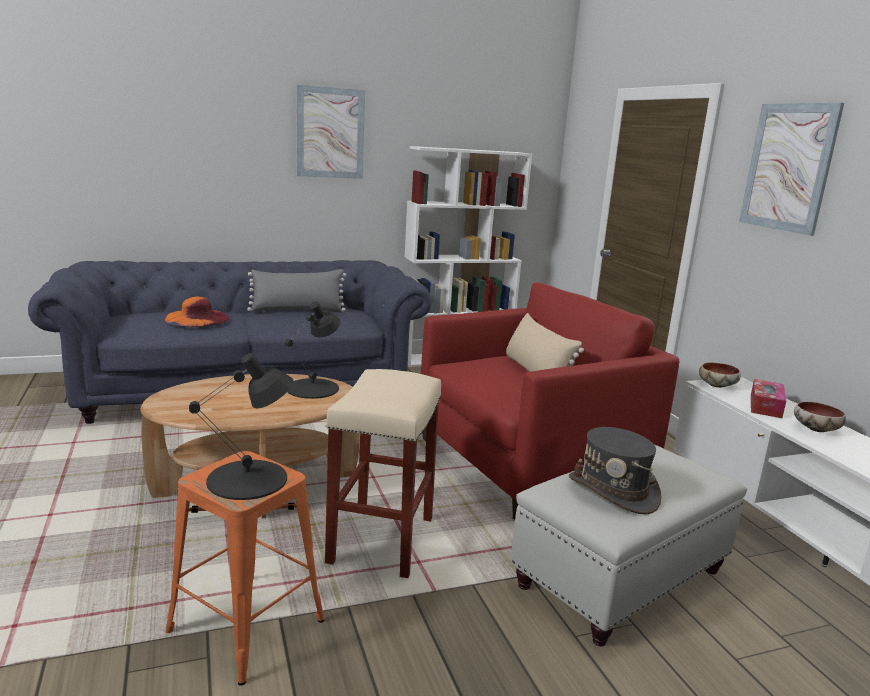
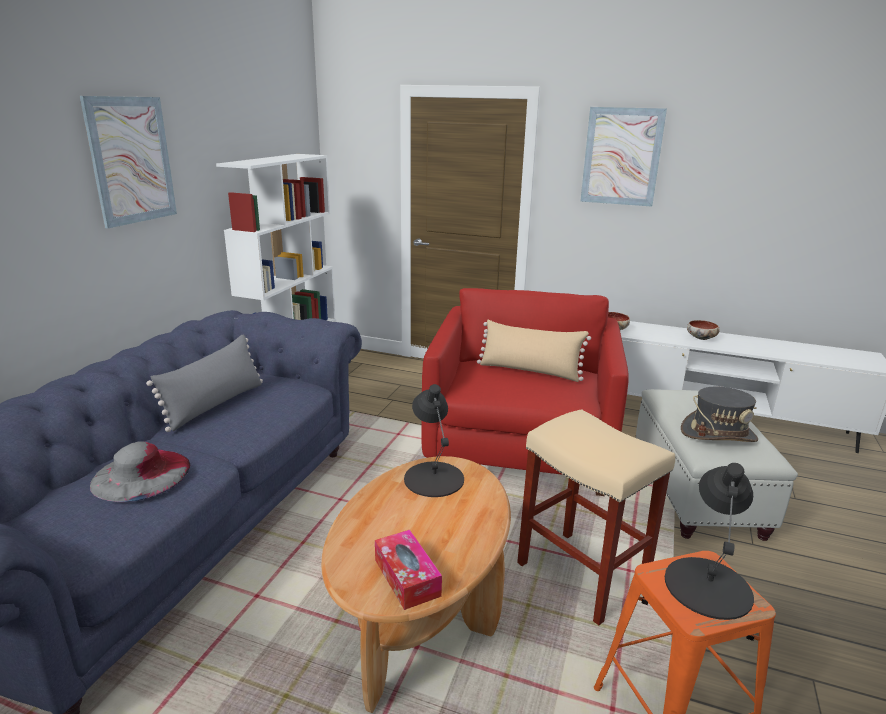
camera: 50 degrees left, 5 degrees up
(197, 318) = (141, 474): orange hat -> grey hat
(765, 406) = (658, 333): tissue box -> tissue box (407, 577)

